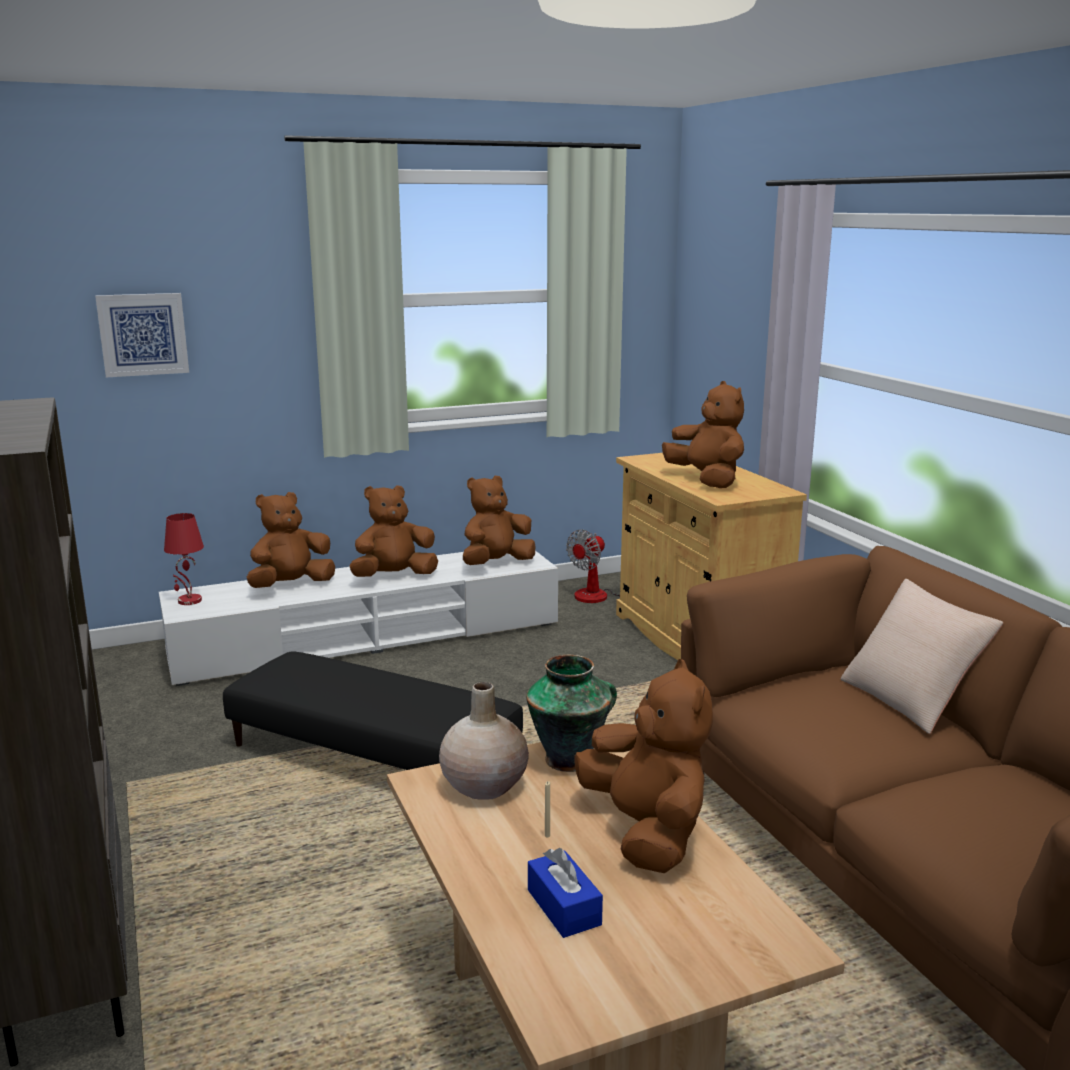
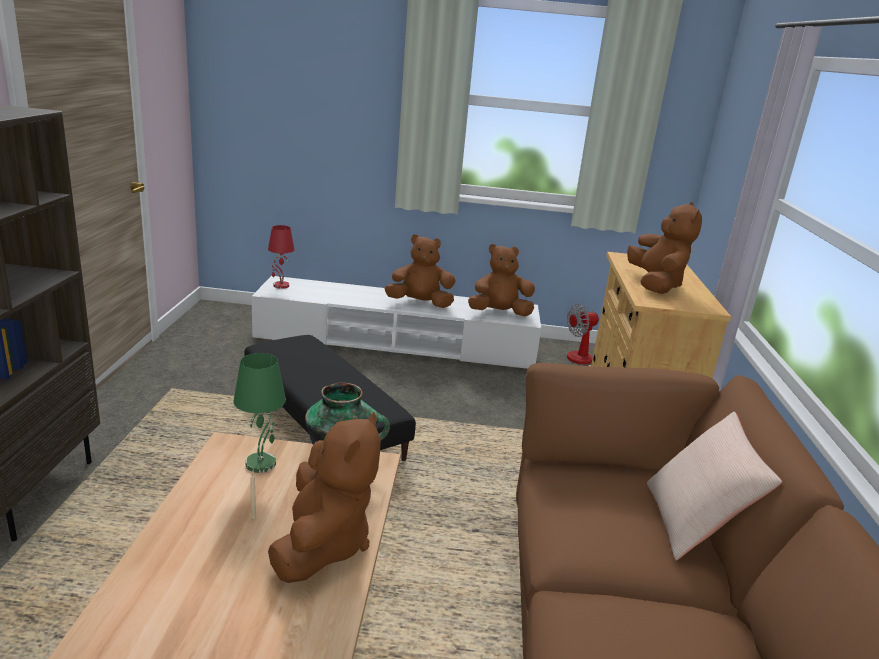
camera: 25 degrees right, 5 degrees up
(143, 334) = (288, 99): picture -> none
(291, 585) = (349, 292): brown plush toy -> none
(484, 785) = (261, 463): beige vase -> green table lamp
(564, 907) = (194, 576): blue tissue box -> none

